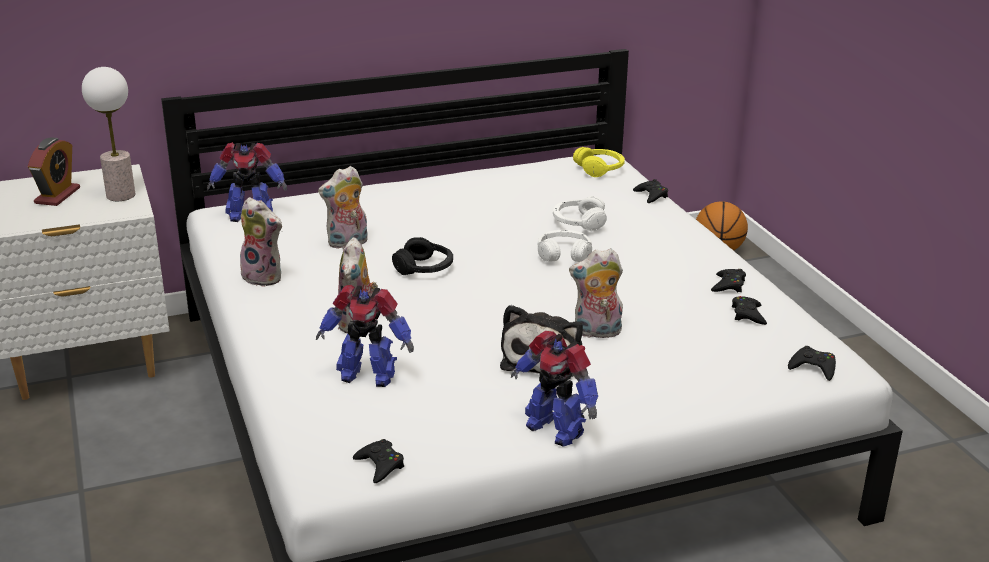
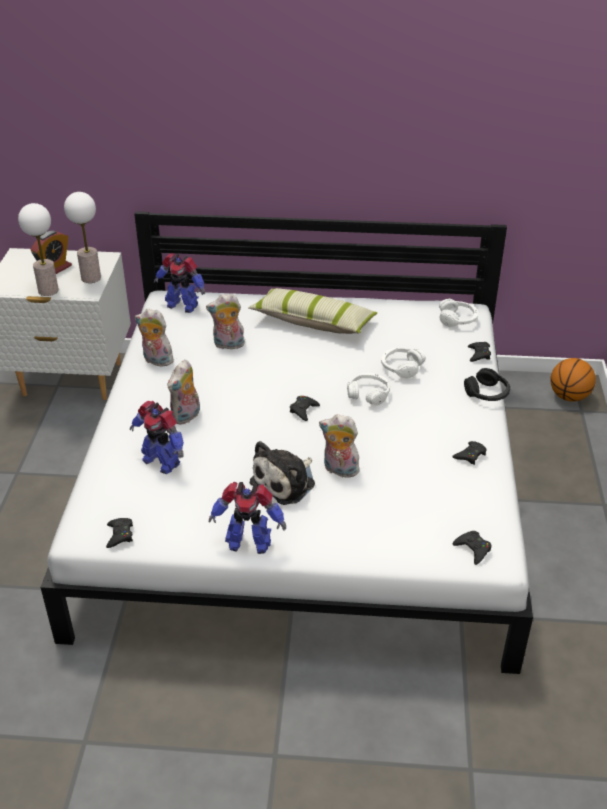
camera: 25 degrees right, 10 degrees up
(69, 218) = (48, 290): none -> table lamp
(265, 277) = (156, 361): plush toy -> plush toy turned 150 degrees clockwise
(424, 268) = (263, 381): black headphones -> black headphones (487, 393)
(434, 202) = (313, 322): none -> pillow
(554, 429) = (248, 542): toy robot -> toy robot turned 60 degrees counterclockwise
(599, 169) = (457, 319): yellow headphones -> white headphones
(748, 314) = (463, 486): black game controller -> black game controller (303, 410)

